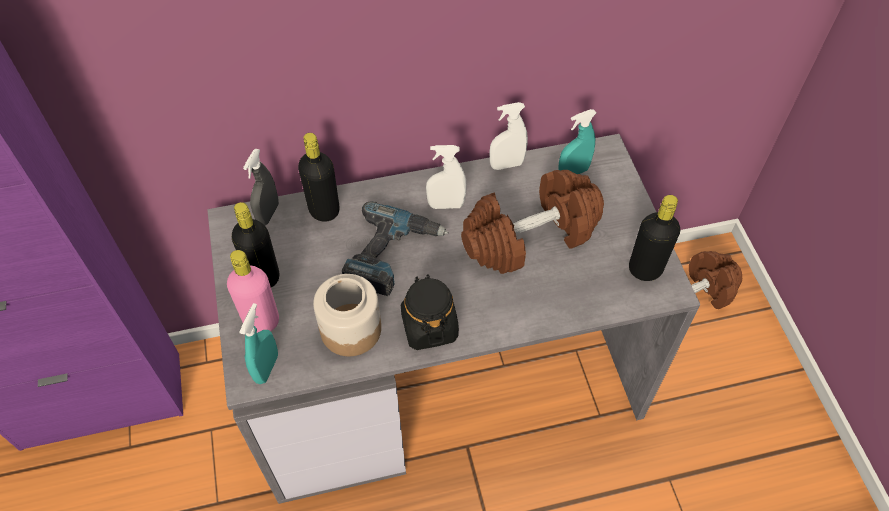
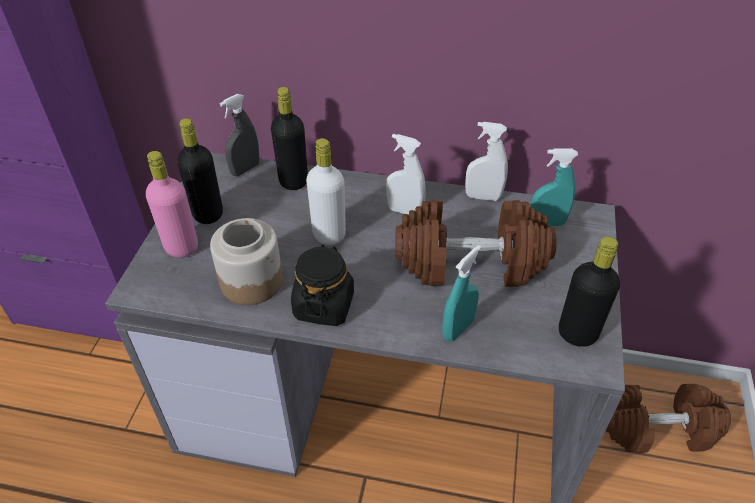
camera: 25 degrees right, 10 degrees down
(266, 368) = (158, 285): turquoise spray bottle -> turquoise spray bottle (458, 329)
(392, 255) = (329, 234): power drill -> white bottle

